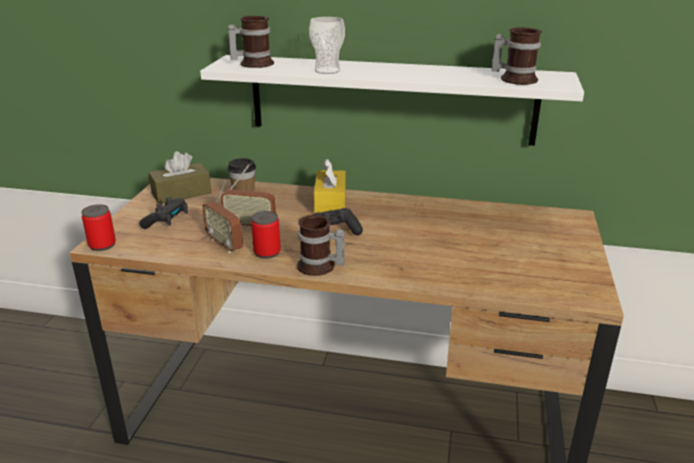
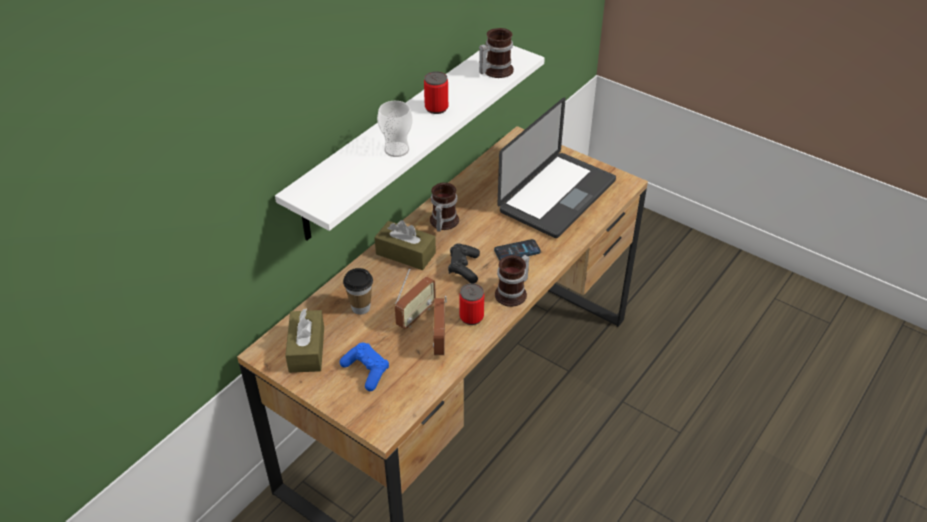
camera: 65 degrees left, 15 degrees up
(102, 245) = (386, 426): can -> can (436, 108)
(167, 221) = (366, 371): black game controller -> blue game controller
(225, 244) = (440, 340): radio -> radio turned 105 degrees clockwise
(253, 63) = (332, 185): mug -> mug (442, 222)
(330, 203) = (405, 253): yellow tissue box -> brown tissue box
(388, 254) = (517, 251): none -> phone
(506, 258) = (557, 196): none -> laptop

